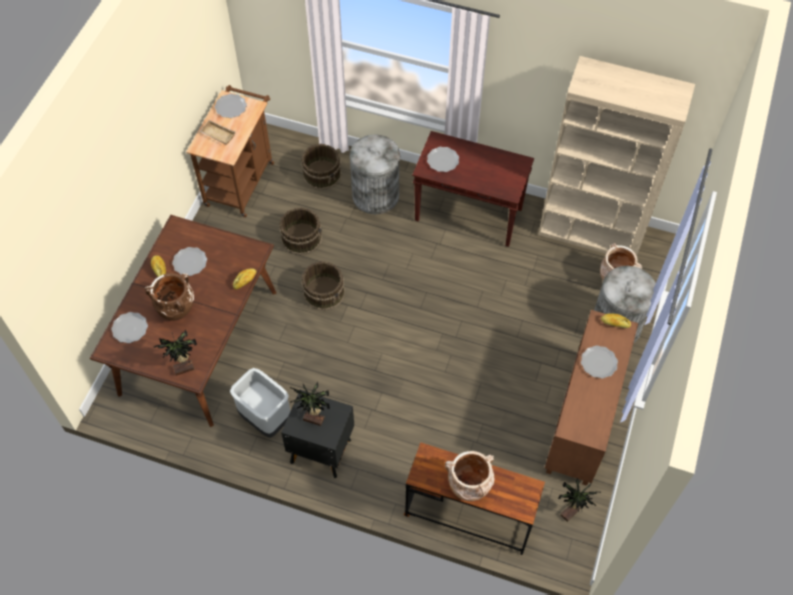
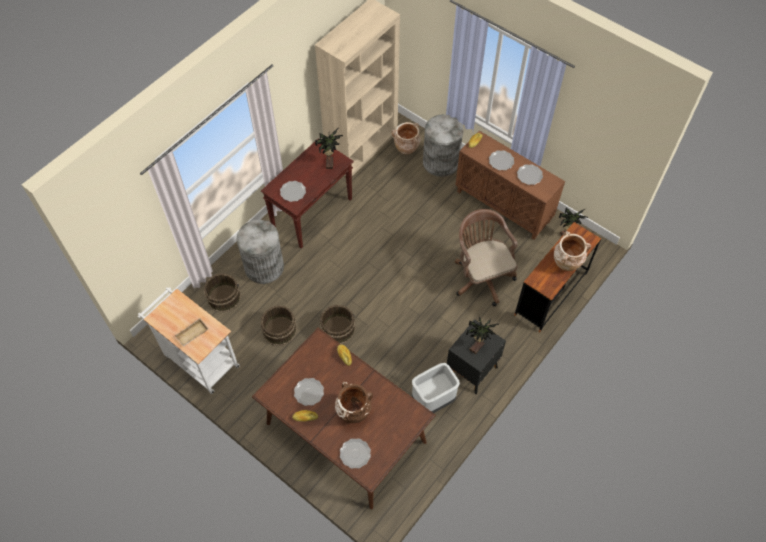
camera: 70 degrees left, 0 degrees up
(185, 369) = (410, 420): potted plant -> potted plant (330, 163)
(231, 107) = (167, 316): plate -> plate (529, 175)
(241, 180) = (198, 359): brown cart -> white cart
(460, 423) = (481, 276): none -> brown office chair

